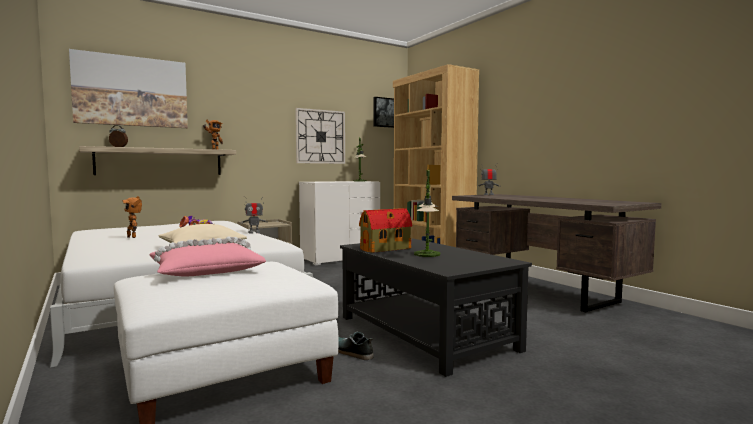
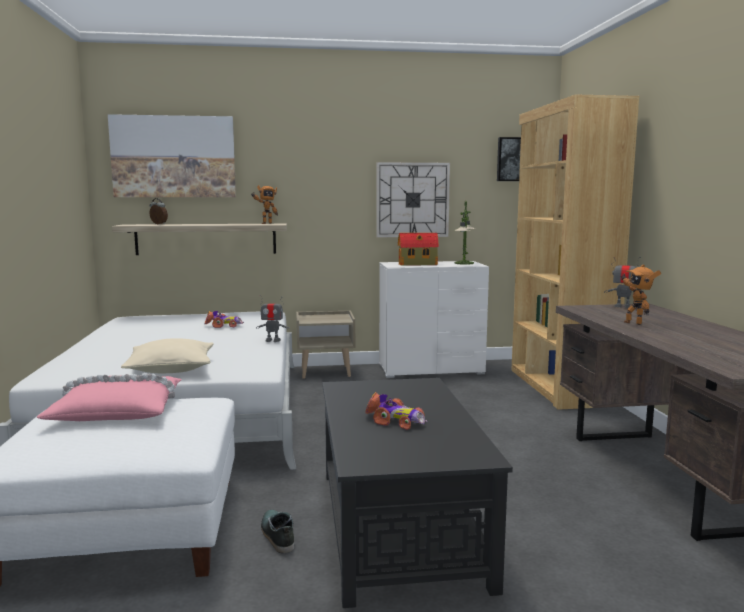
camera: 25 degrees right, 5 degrees up
(133, 237) = (138, 338): toy robot -> toy robot (634, 323)
(386, 249) = (364, 399): toy house -> toy house (418, 264)
(427, 254) = (394, 421): table lamp -> toy car

